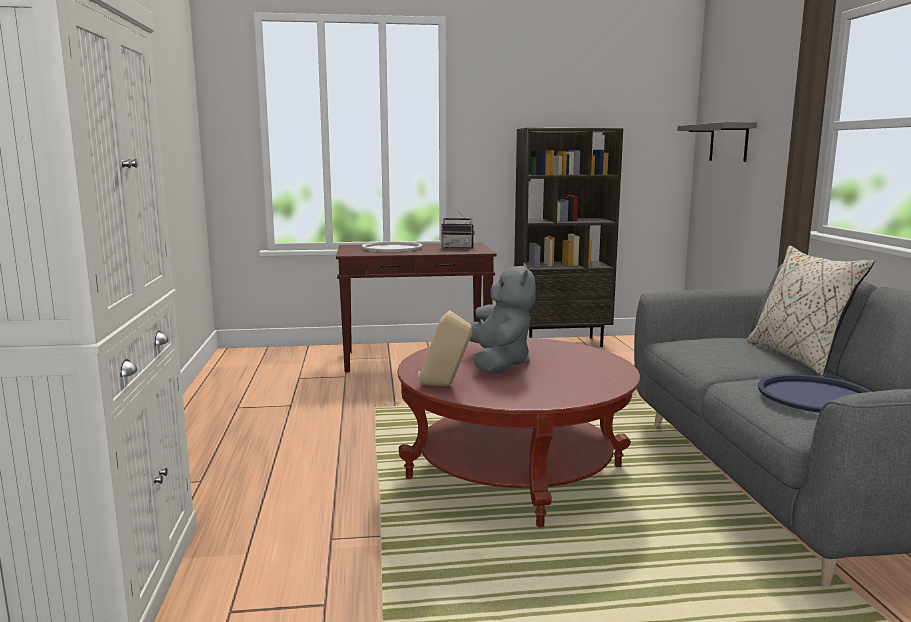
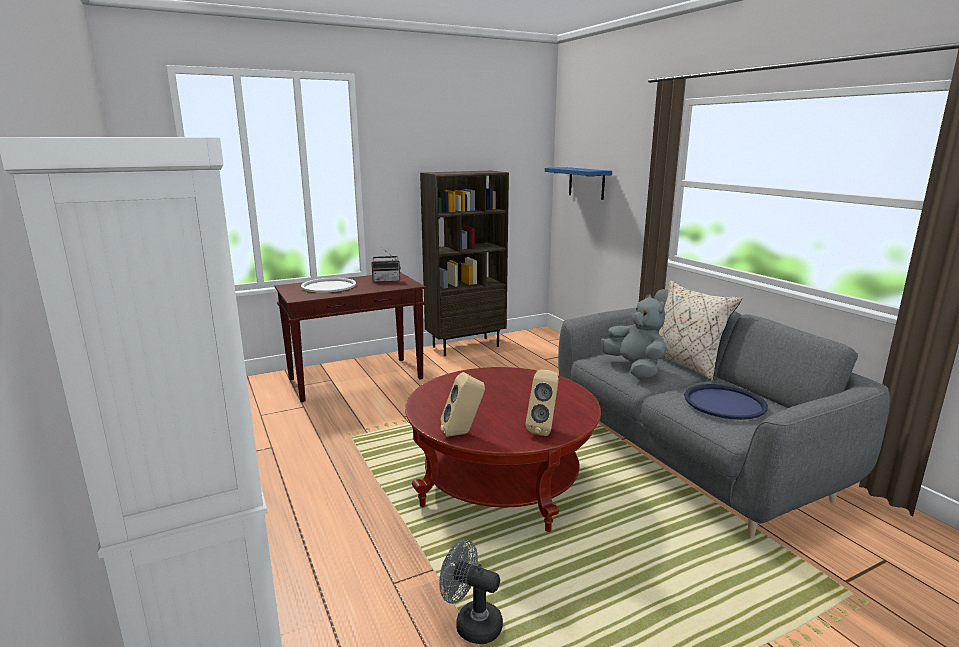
camera: 20 degrees left, 5 degrees up
(388, 592) = (471, 623): none -> grey fan
(498, 363) = (485, 401): grey plush toy -> grey plush toy (634, 369)
(545, 394) = (544, 429): none -> beige speaker
(728, 142) = (586, 183): grey shelf -> blue shelf

